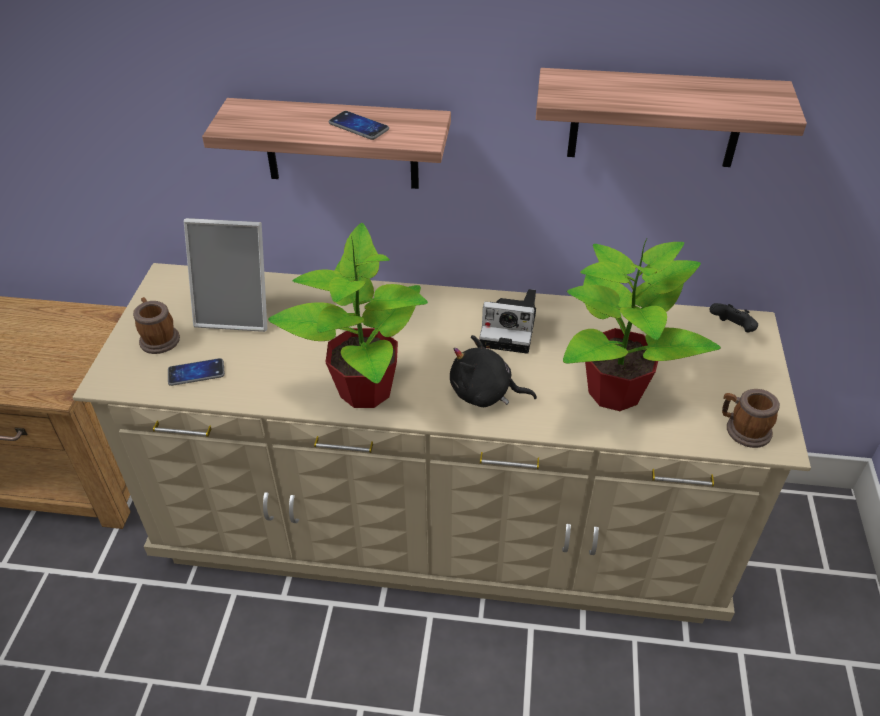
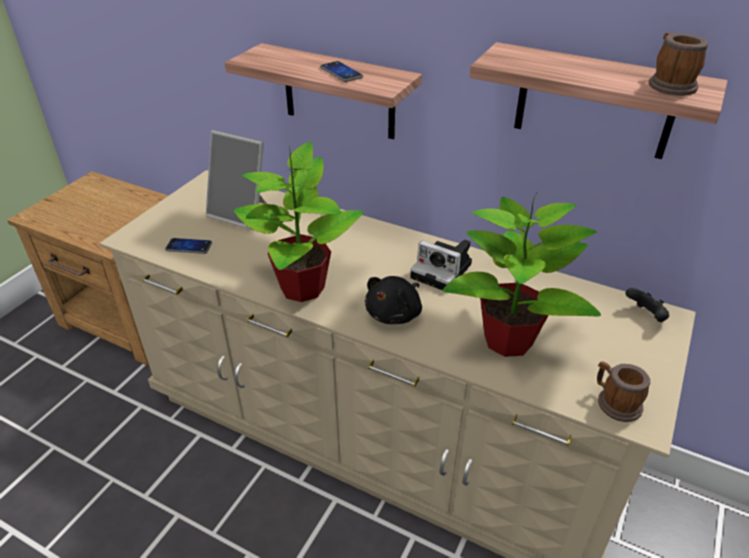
camera: 20 degrees right, 5 degrees down
(158, 338) = (178, 218): mug -> mug (669, 84)
(485, 393) = (395, 313): black plush toy -> black plush toy turned 90 degrees counterclockwise

